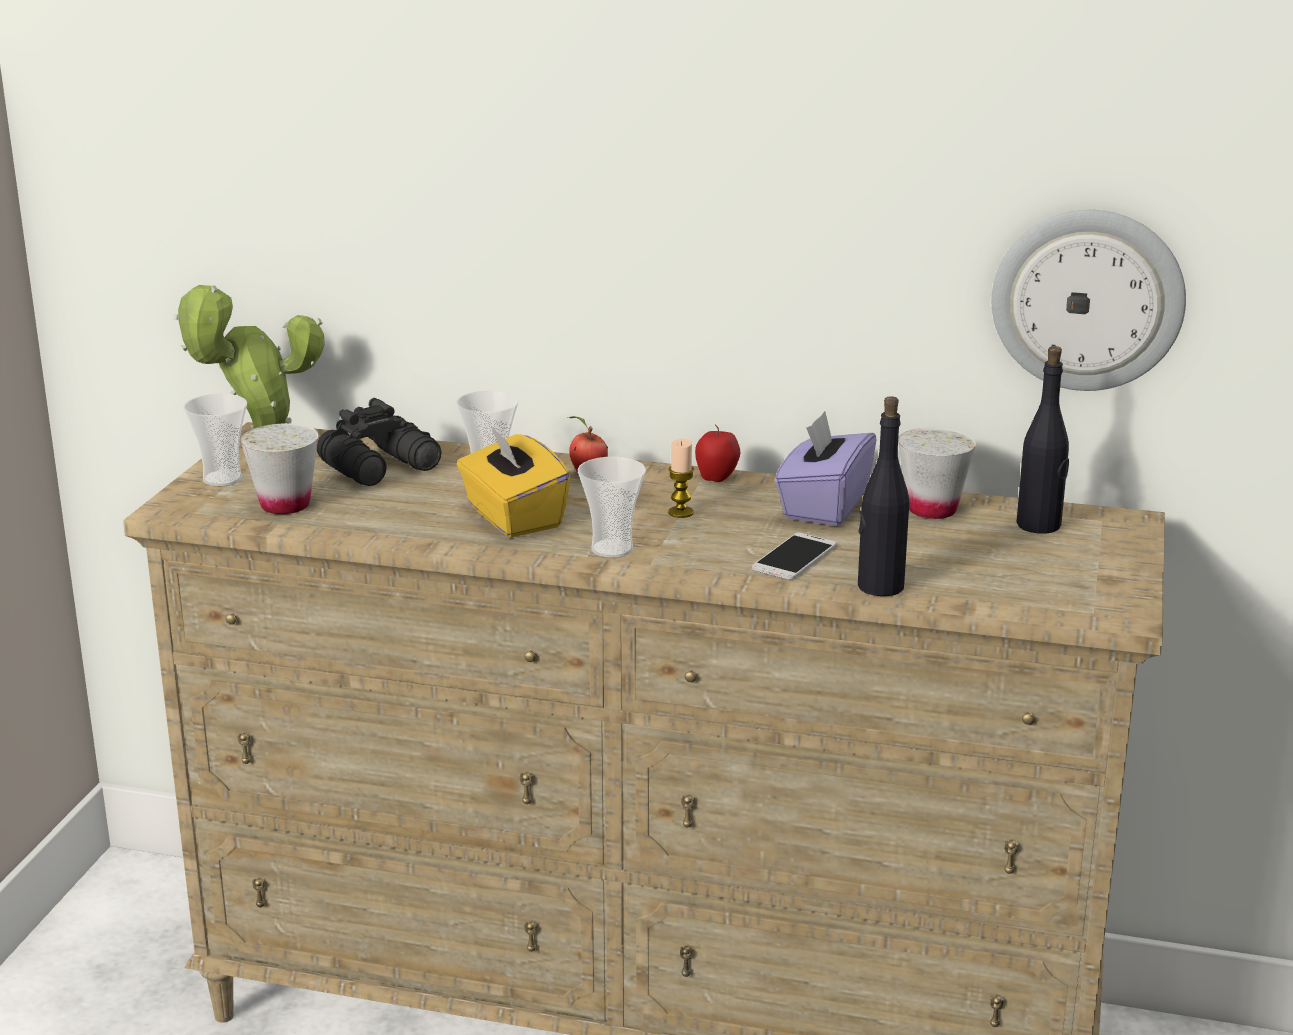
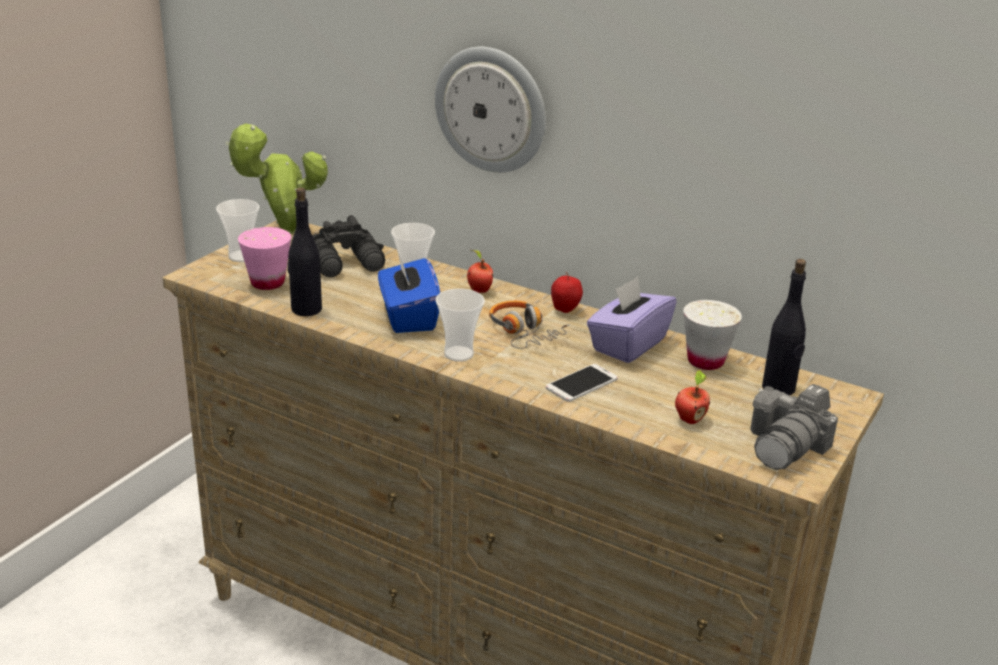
camera: 15 degrees right, 5 degrees up
(285, 505) = (267, 283): white cup -> pink cup
(513, 517) = (408, 317): yellow tissue box -> blue tissue box
(681, 512) = (524, 333): candle -> headphones
(879, 586) = (628, 419): black bottle -> black bottle (306, 309)
(954, 575) = (689, 419): none -> apple
(1087, 299) = (844, 224): wall clock -> wall clock (491, 109)
(1088, 584) = (787, 446): none -> camera

